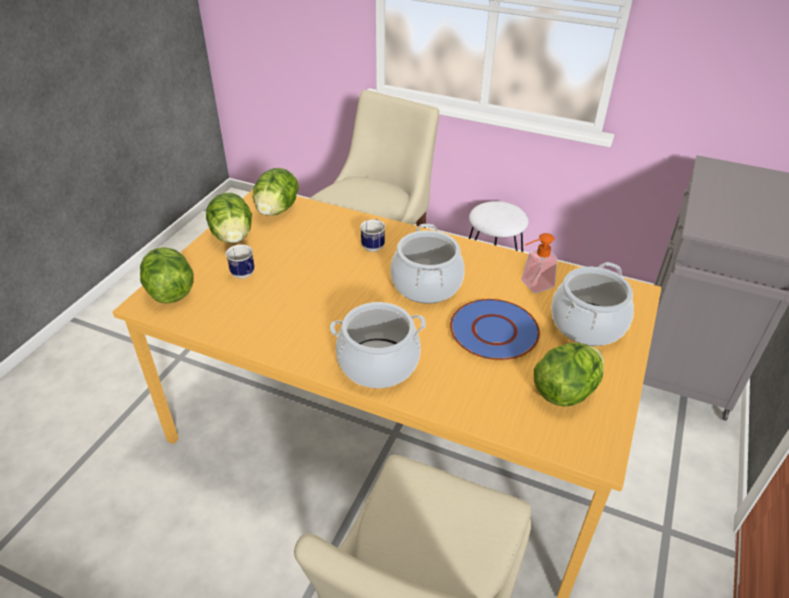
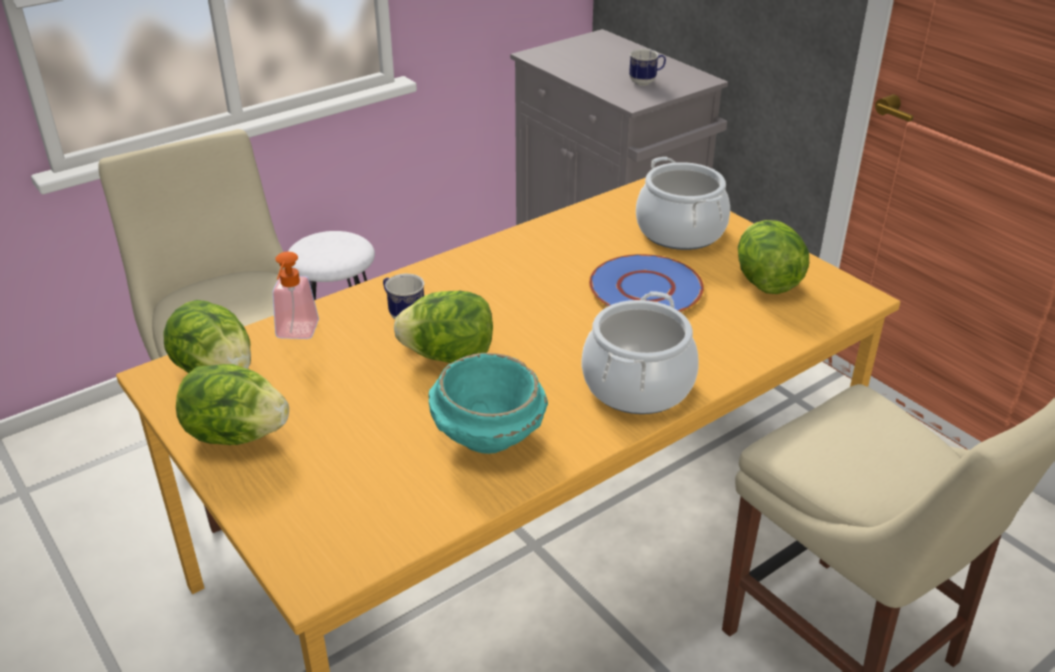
camera: 60 degrees left, 5 degrees down
(170, 292) = (312, 539): lettuce -> lettuce (449, 356)
(245, 276) = (352, 448): mug -> mug (646, 82)
(287, 318) = (488, 433): none -> turquoise bowl
(426, 284) = (524, 303): cooking pot -> none
(532, 286) = (592, 237): soap dispenser -> soap dispenser (295, 334)

